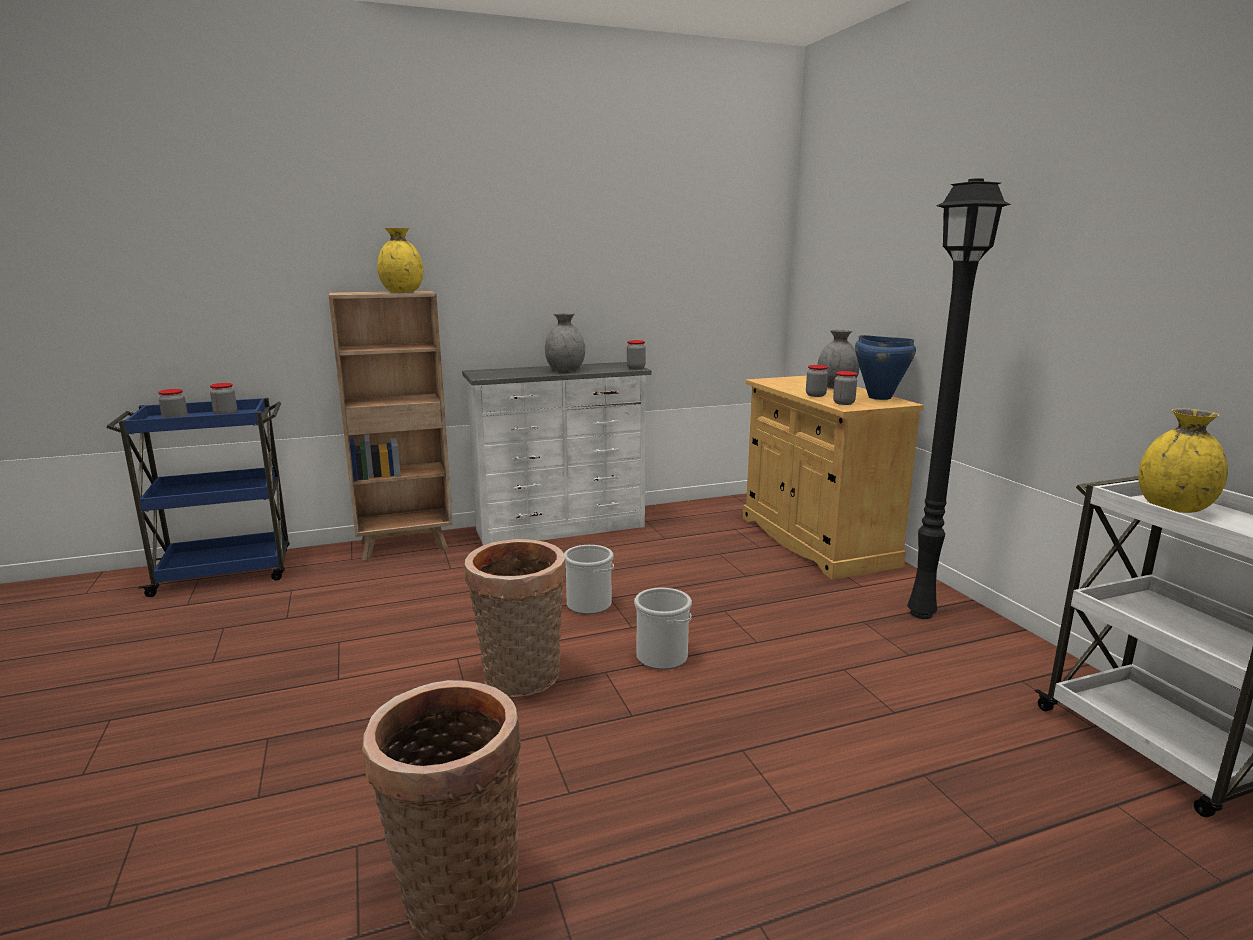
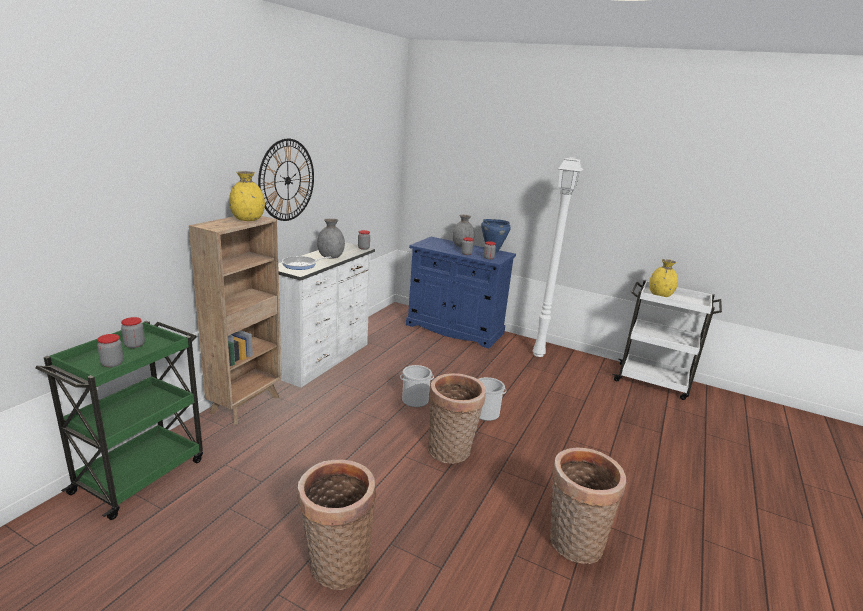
camera: 45 degrees left, 5 degrees up
(190, 725) = (335, 565): none -> basket
(226, 572) = (141, 474): blue cart -> green cart
(506, 372) = (301, 265): none -> frying pan
(513, 256) = (287, 180): none -> wall clock
(816, 541) = (454, 329): beige cabinet -> blue cabinet
(924, 614) = (539, 354): black floor lamp -> white floor lamp

